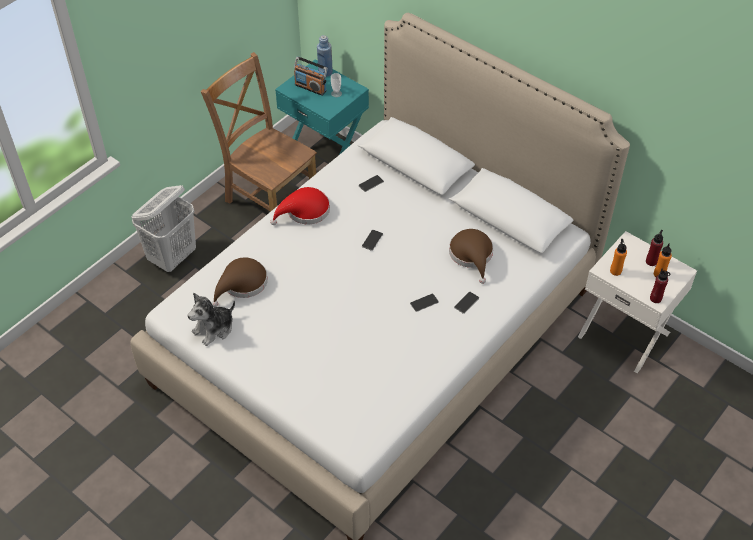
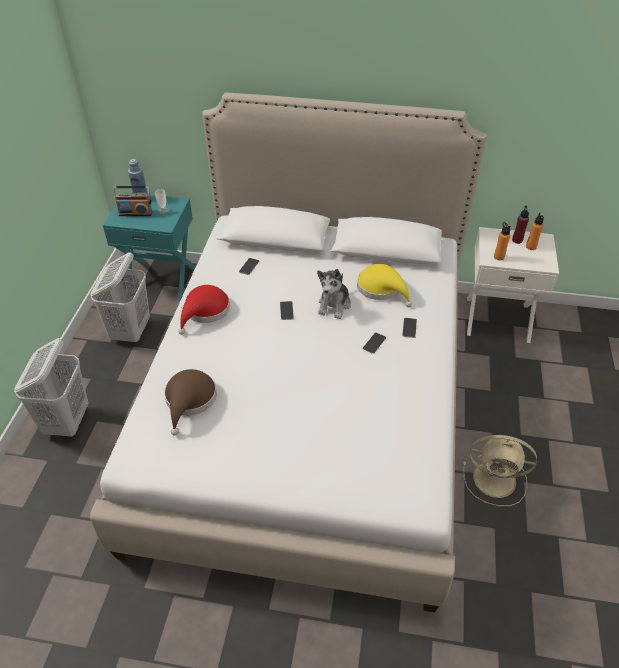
camera: 30 degrees left, 5 degrees down
(214, 329) = (189, 457): plush toy -> plush toy (334, 305)
(269, 196) = (131, 331): brown chair -> white laundry basket
(472, 255) = (381, 289): brown hat -> yellow hat
(492, 478) = (496, 479): none -> beige fan
(655, 298) = (545, 264): red bottle -> none

